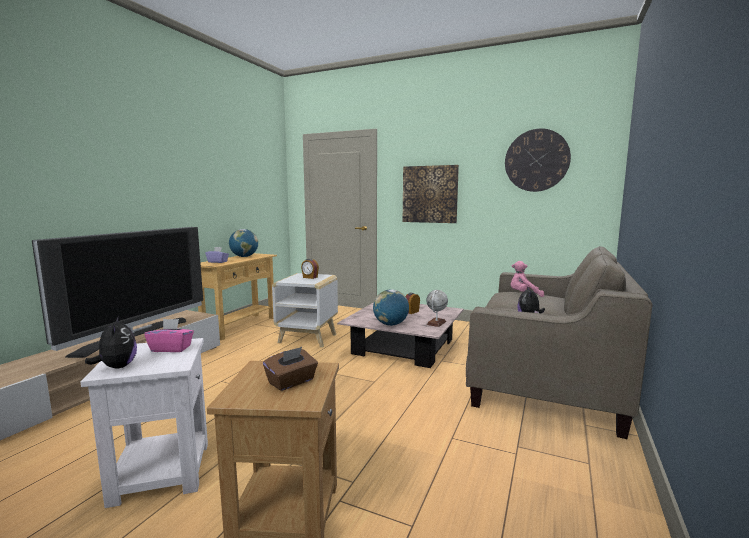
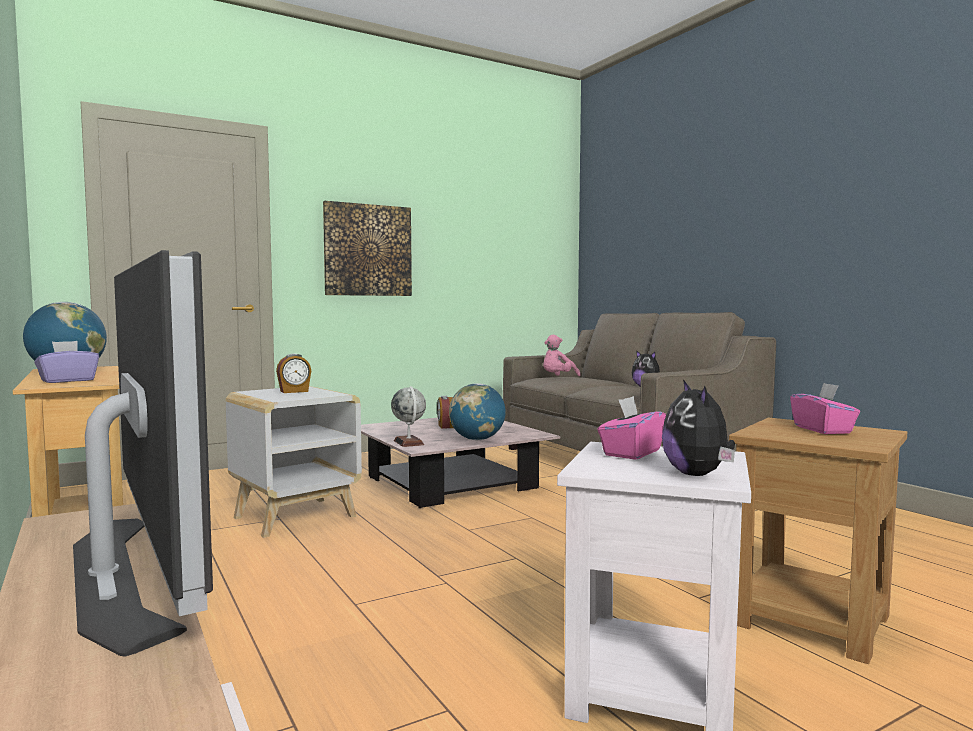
camera: 55 degrees left, 5 degrees down
(117, 367) = (698, 475): plush toy -> plush toy turned 105 degrees counterclockwise
(291, 382) = (823, 430): brown tissue box -> pink tissue box
(436, 323) = (510, 428): globe -> globe (409, 442)
(536, 160) = (501, 213): wall clock -> none

